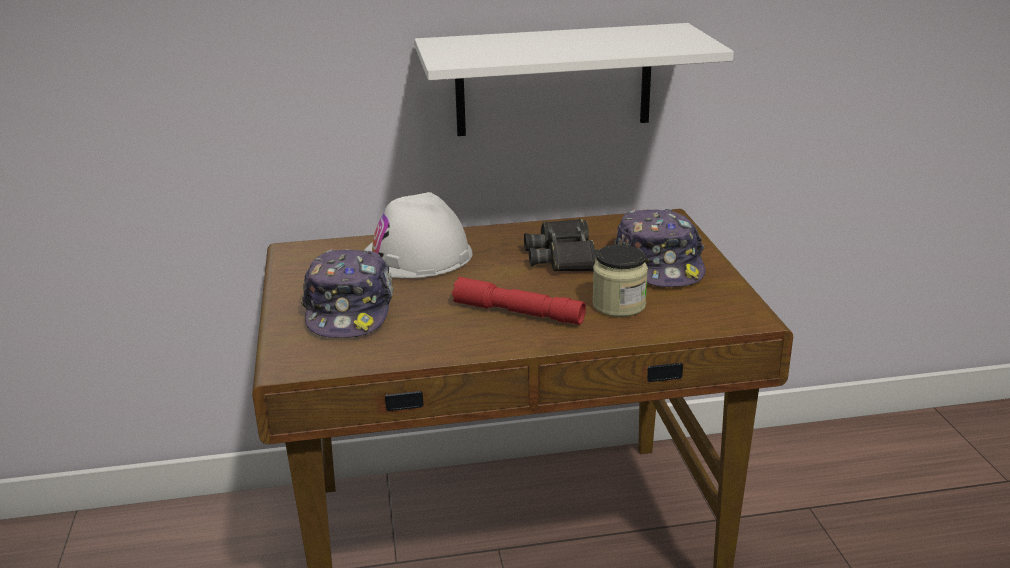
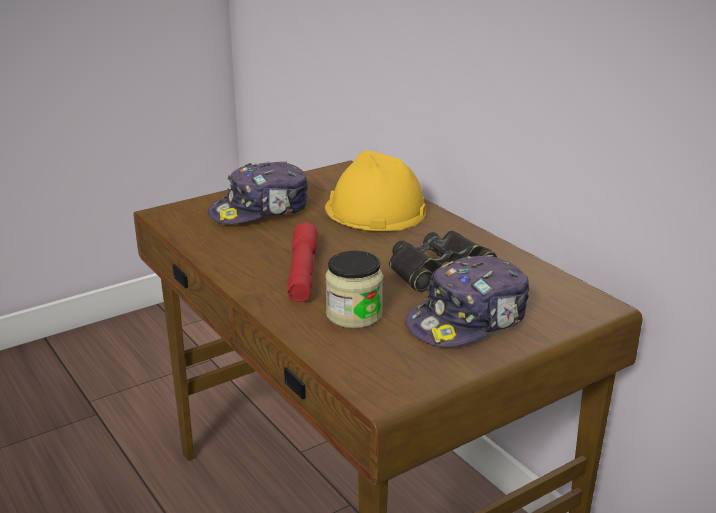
camera: 65 degrees right, 0 degrees up
(416, 256) = (375, 210): white hard hat -> yellow hard hat
(554, 80) = (548, 99): white shelf -> none

